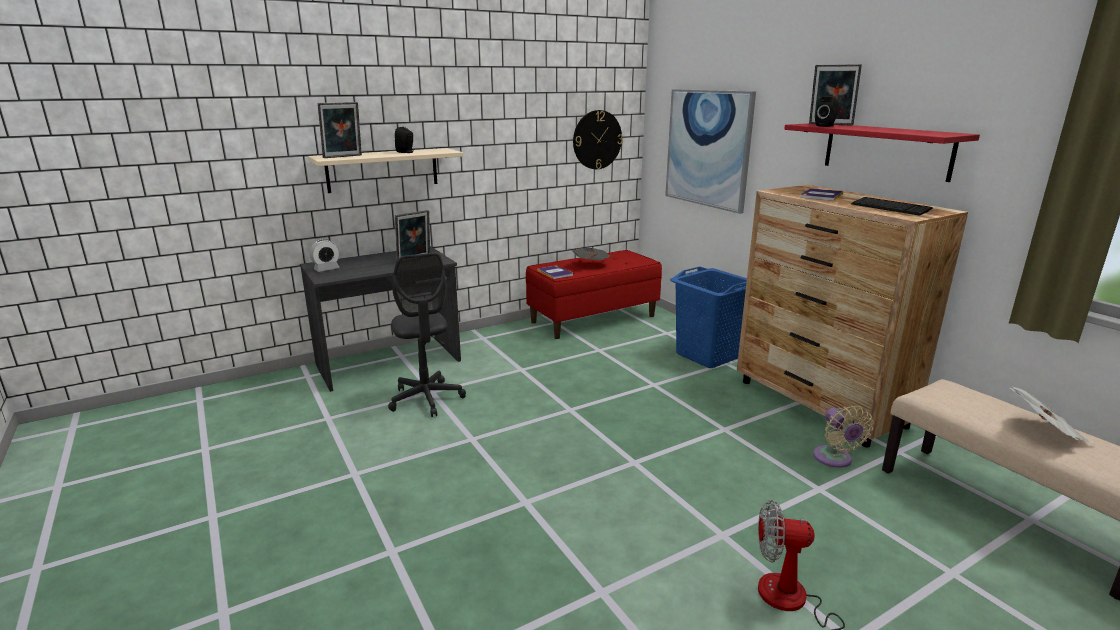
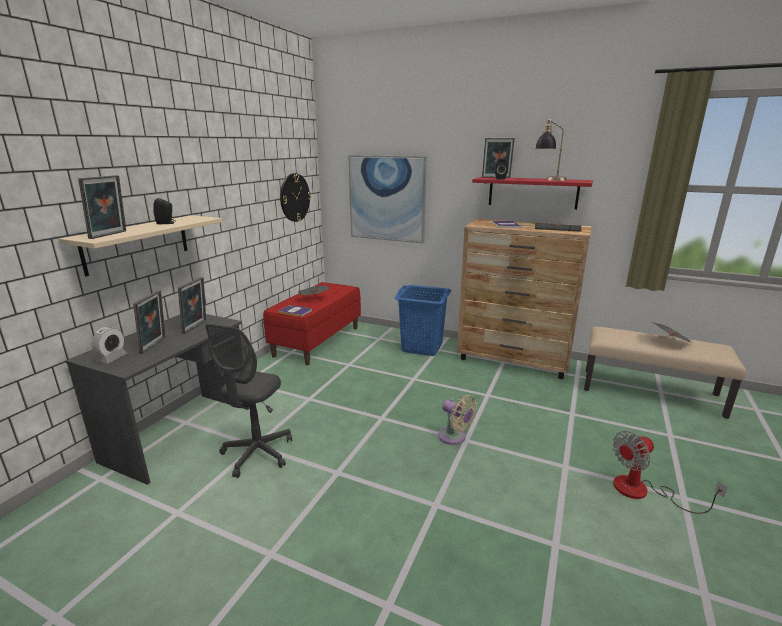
camera: 35 degrees left, 0 degrees up
(366, 267) = (155, 345): none -> picture frame
(426, 399) = (257, 453): grey office chair -> grey office chair turned 75 degrees clockwise
(834, 459) = (558, 392): beige fan -> beige fan (454, 437)
(895, 130) = (549, 180): none -> table lamp

